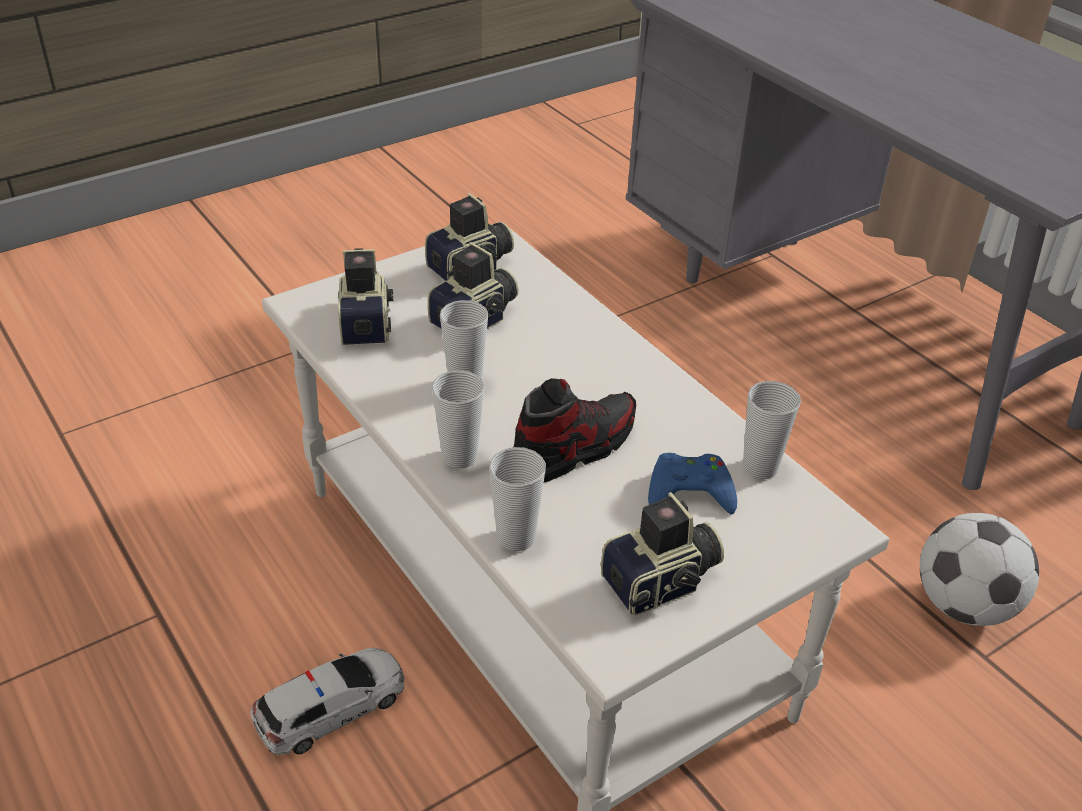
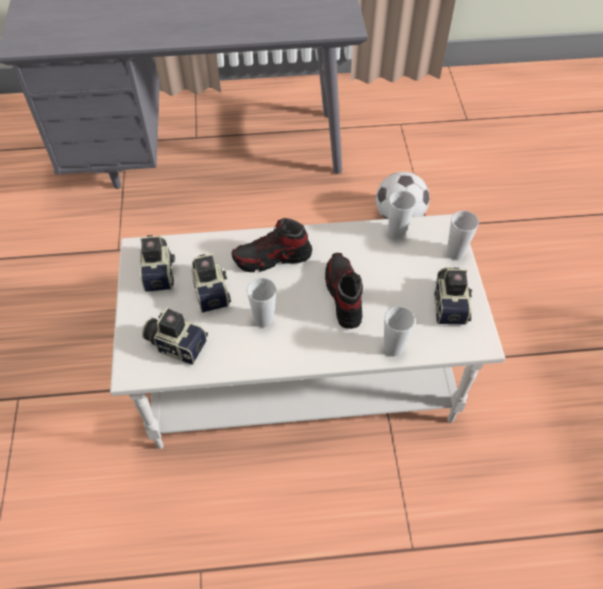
camera: 60 degrees left, 15 degrees up
(332, 708) = (319, 499): toy car -> none
(459, 457) = (322, 346): cup -> cup (455, 252)
(582, 354) = (272, 258): none -> shoe
(689, 491) = (398, 265): blue game controller -> none

